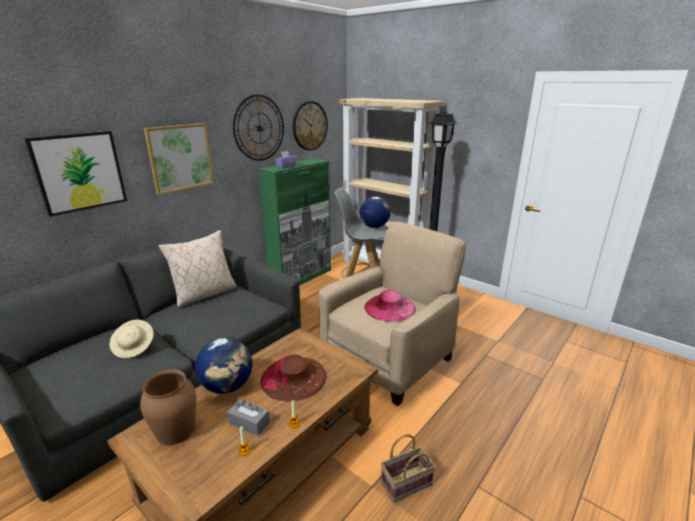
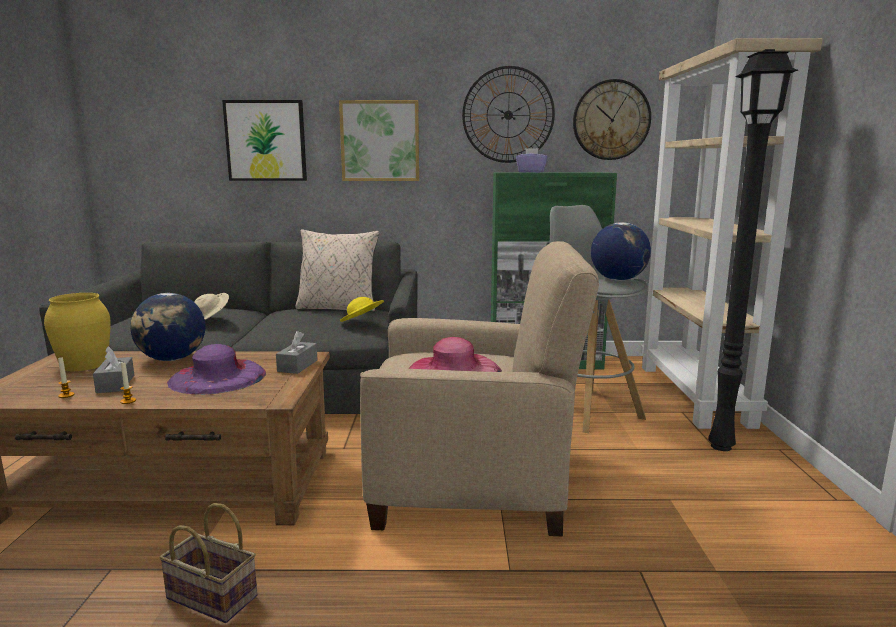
camera: 50 degrees right, 10 degrees down
(176, 430) = (85, 364): brown vase -> yellow vase
(251, 299) = (362, 322): none -> yellow hat
(293, 378) = (217, 377): brown hat -> purple hat
(312, 345) = (297, 366): none -> grey tissue box

